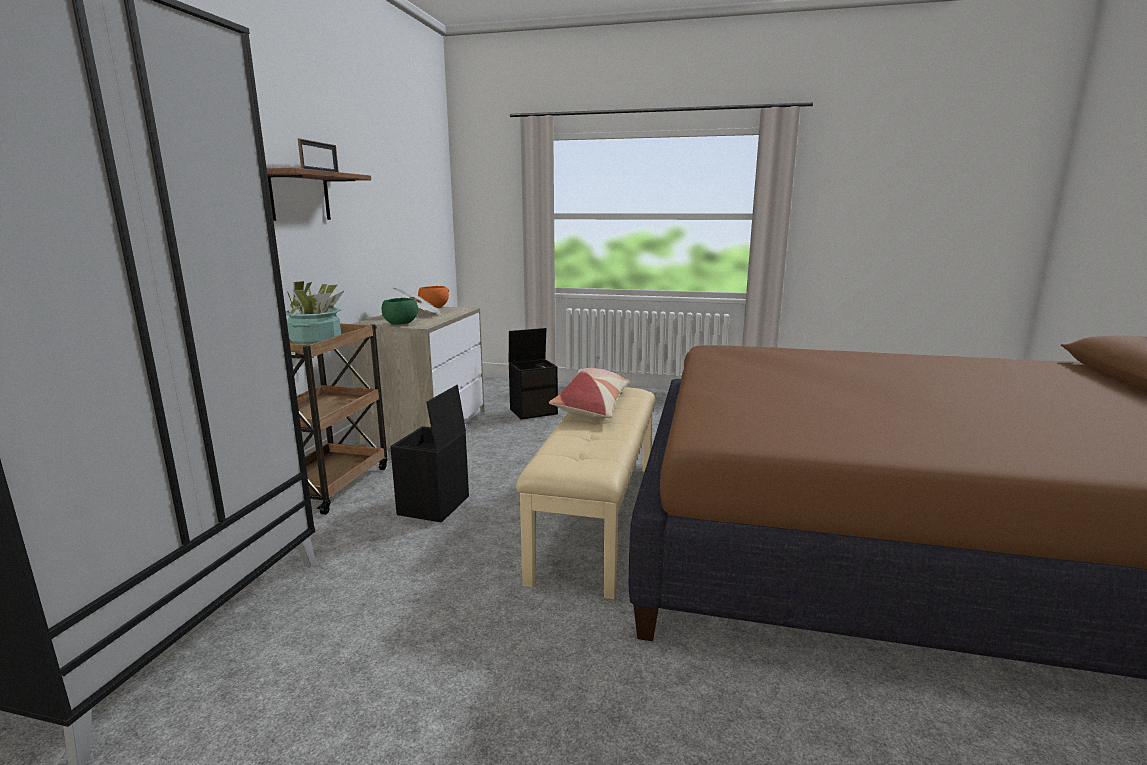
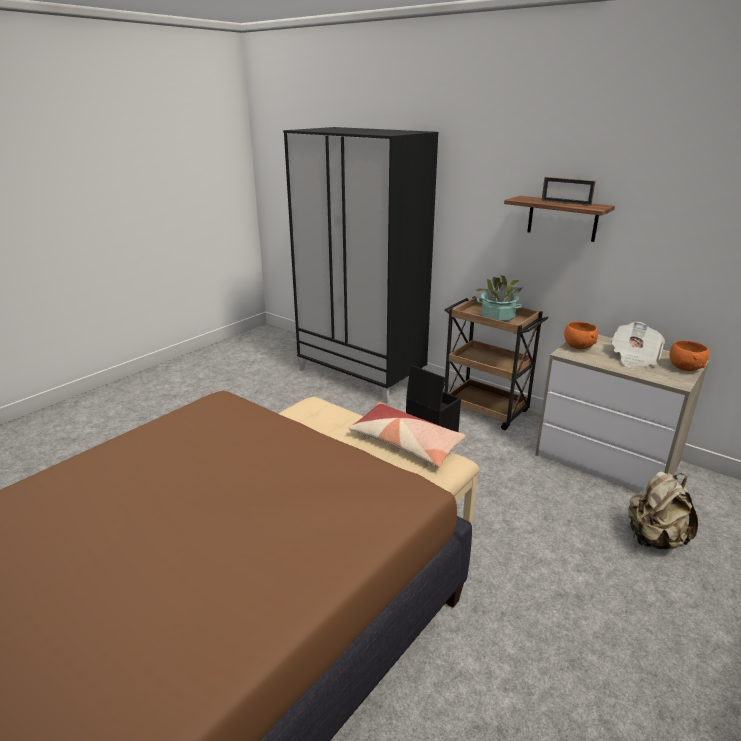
camera: 115 degrees right, 10 degrees up
(400, 324) = (578, 347): green bowl -> orange bowl
(534, 411) = (654, 539): black storage box -> beige backpack

